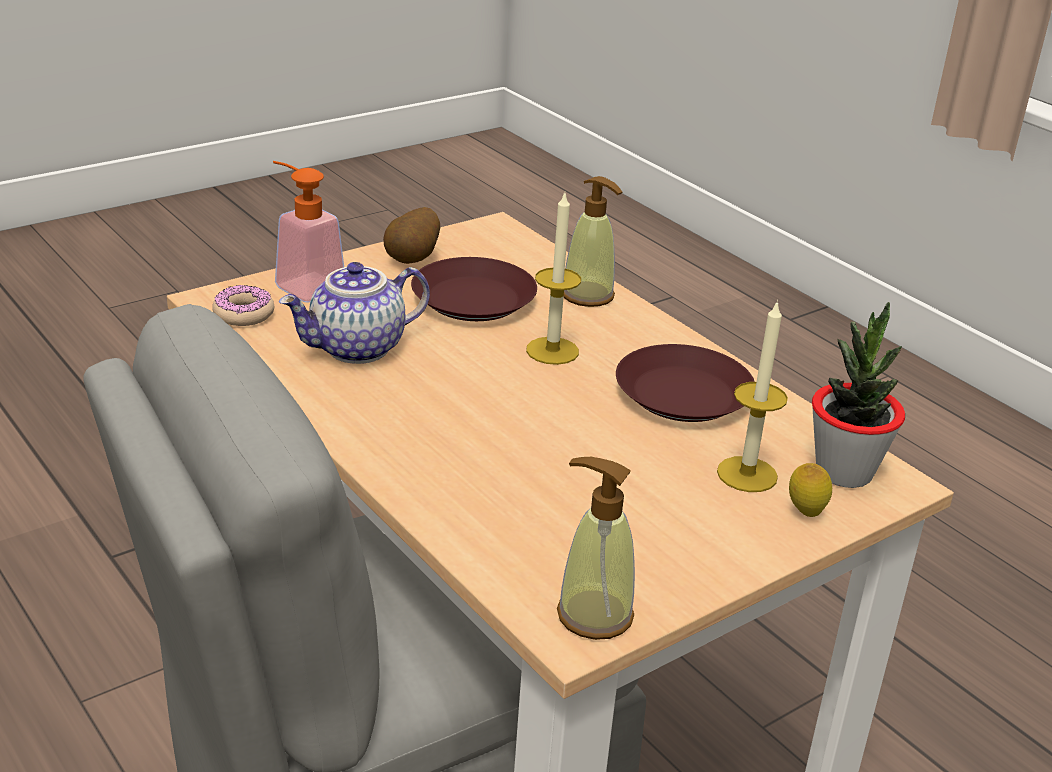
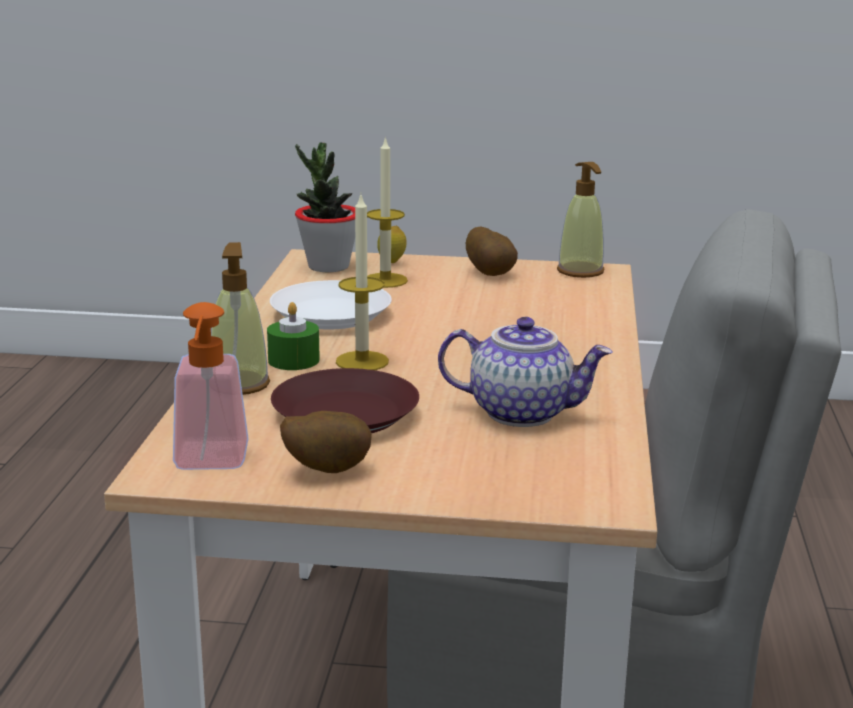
camera: 135 degrees left, 10 degrees down
(243, 314) = (592, 476): donut -> none
(303, 284) = (488, 485): soap dispenser -> soap dispenser (210, 464)
(600, 331) = (293, 360): none -> green candle
(677, 549) = (491, 273): none -> potato
(684, 394) = (329, 314): brown plate -> white plate

